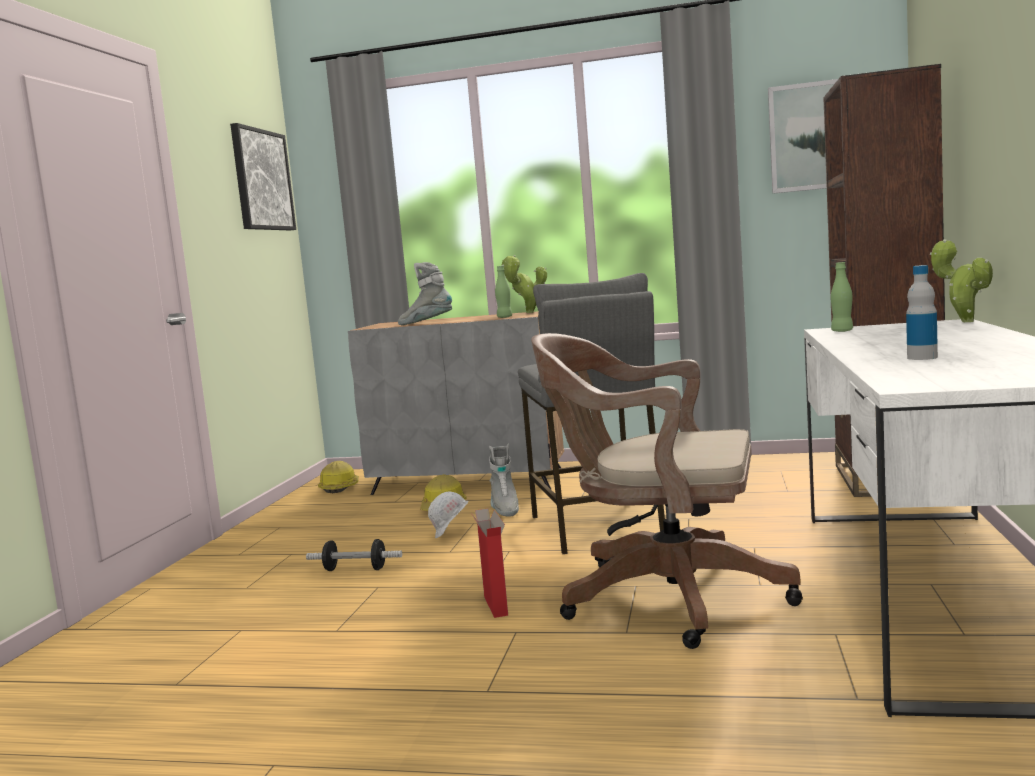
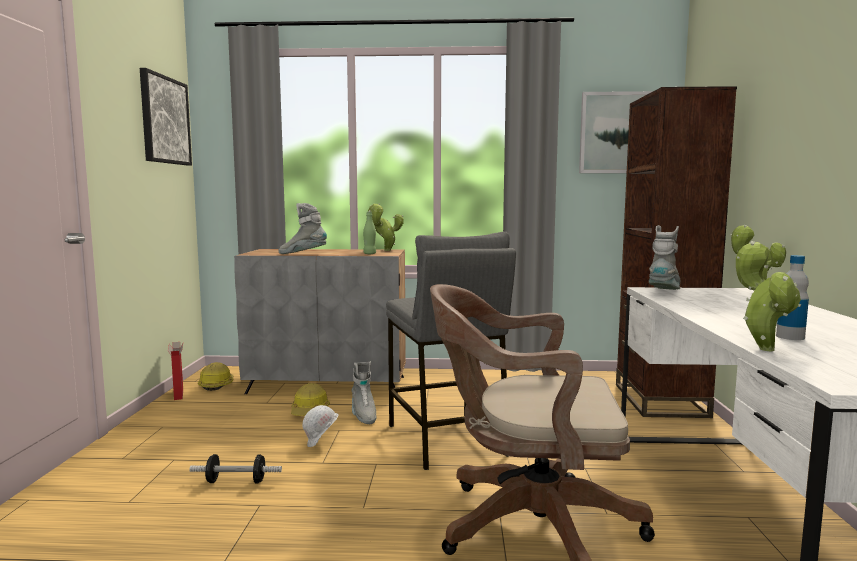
camera: 10 degrees left, 0 degrees up
(495, 605) = (376, 533): cardboard box -> cardboard box (178, 394)
(842, 331) = (665, 293): green bottle -> grey boot
(872, 368) = (762, 348): none -> potted plant

